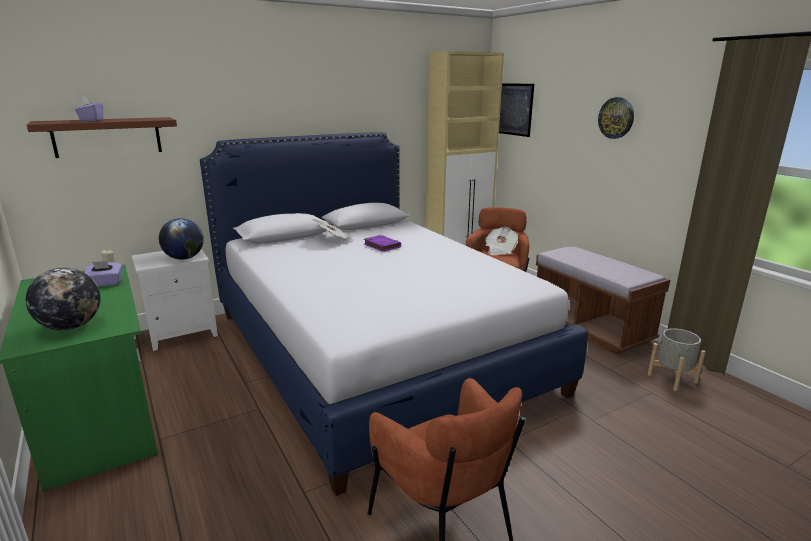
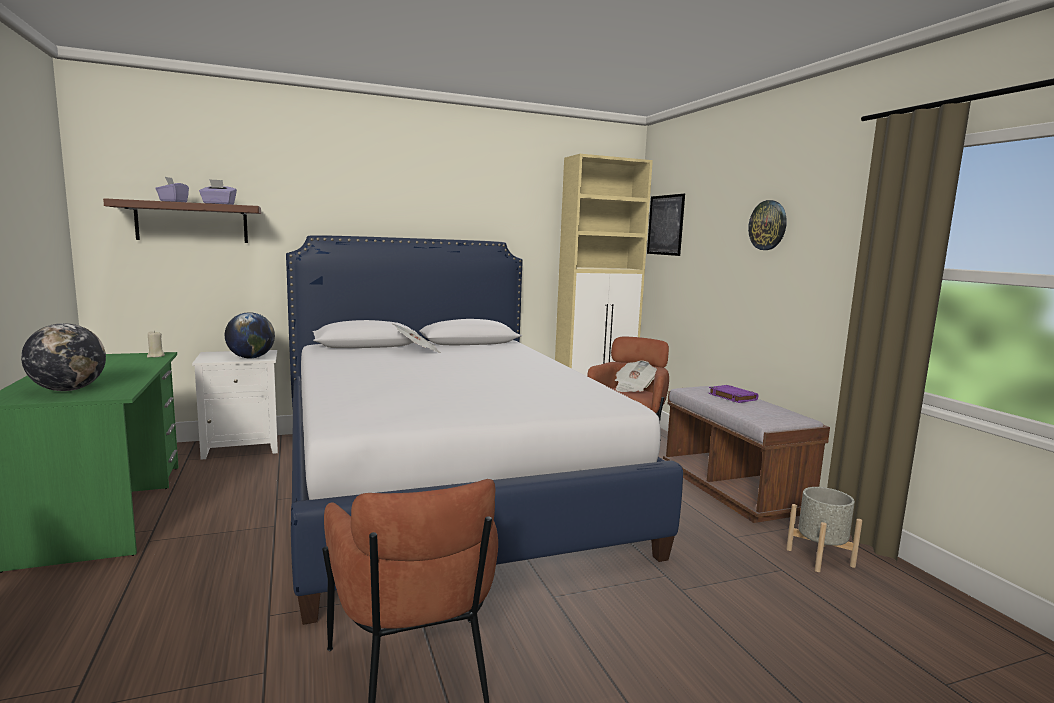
camera: 10 degrees right, 10 degrees down
(105, 283) = (140, 363): purple tissue box -> purple tissue box (218, 204)
(381, 246) = (467, 359): purple book -> purple book (732, 397)

